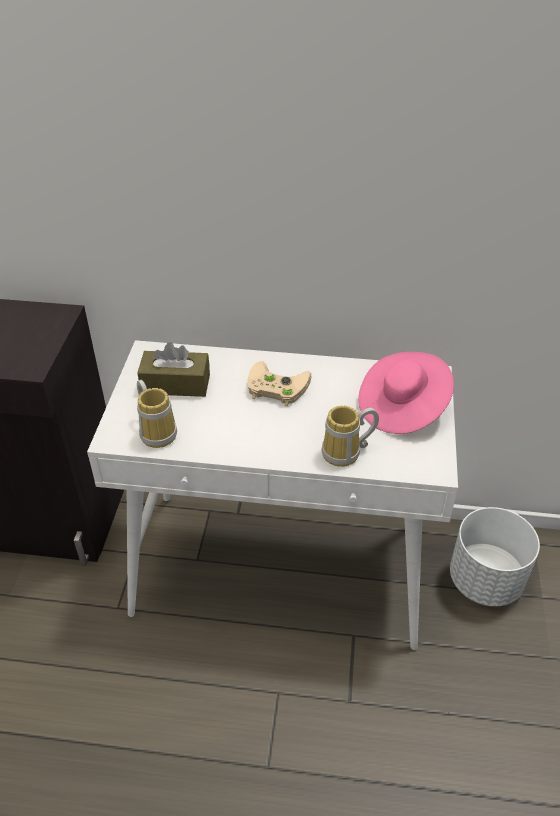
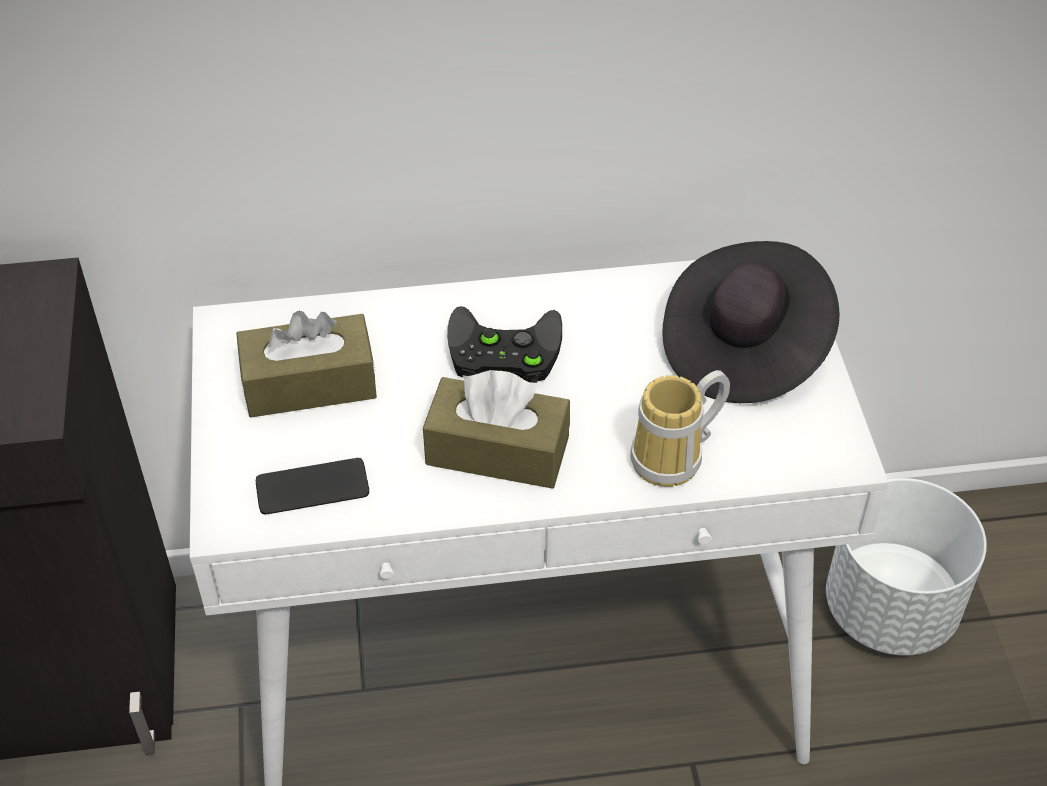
camera: 15 degrees left, 5 degrees up
(158, 431) = (312, 487): mug -> phone
(256, 432) = (497, 451): none -> brown tissue box
(274, 387) = (500, 353): beige game controller -> black game controller
(402, 408) = (744, 349): pink hat -> black hat

